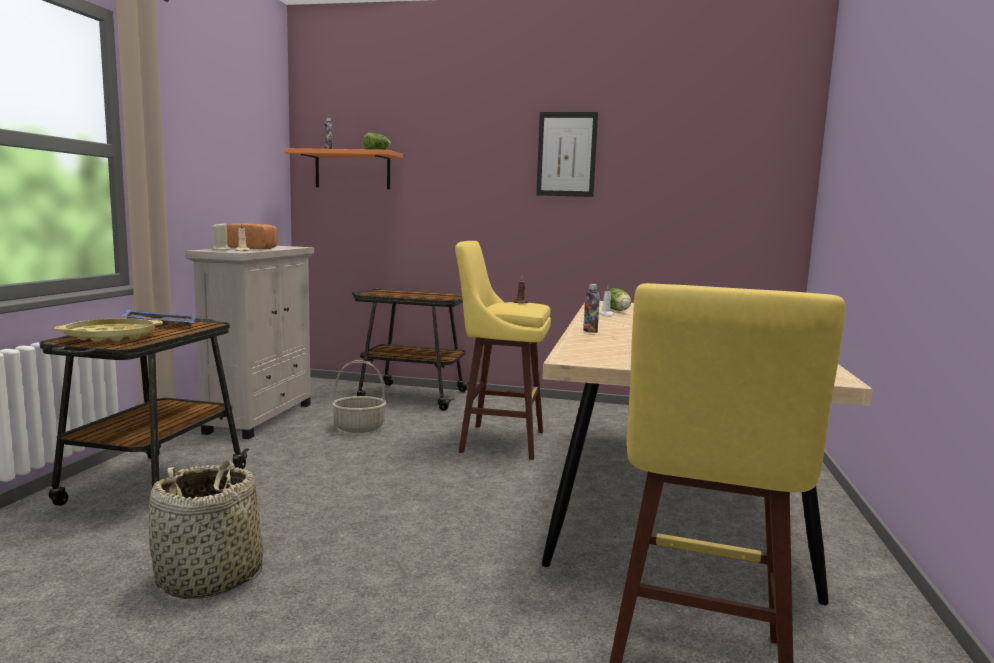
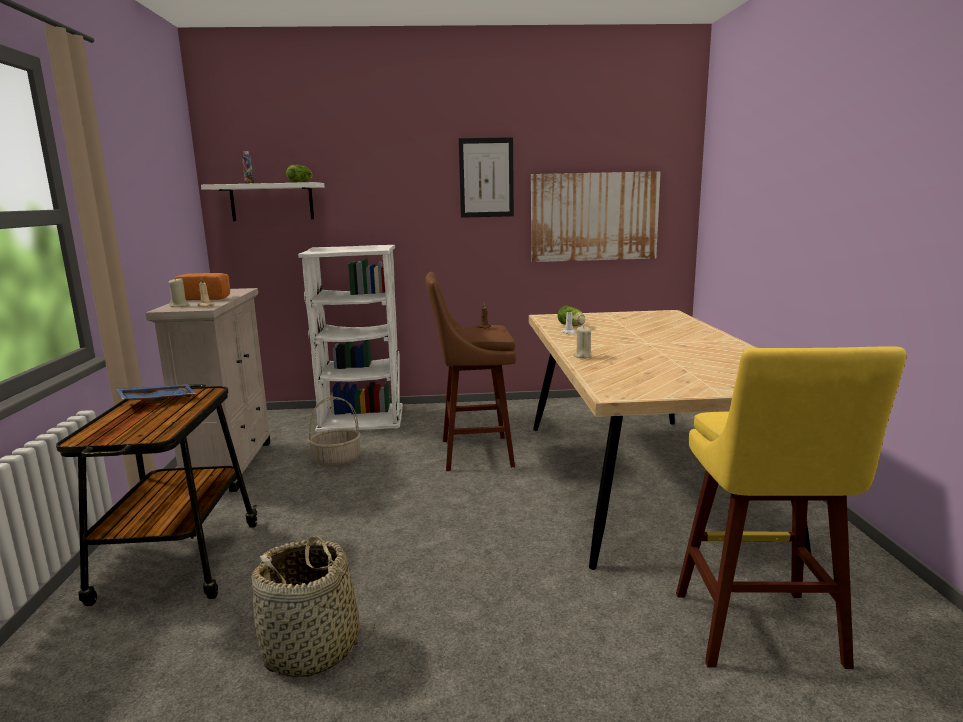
camera: 15 degrees left, 5 degrees up
(111, 336) = (127, 425): yellow tray -> none
(352, 170) = (272, 202): orange shelf -> white shelf
(411, 396) = (362, 418): cart -> white bookcase
(498, 441) = (472, 453): yellow stool -> brown stool
(590, 331) = (582, 356): bottle -> beige candle
(685, 202) = (594, 217): none -> picture

